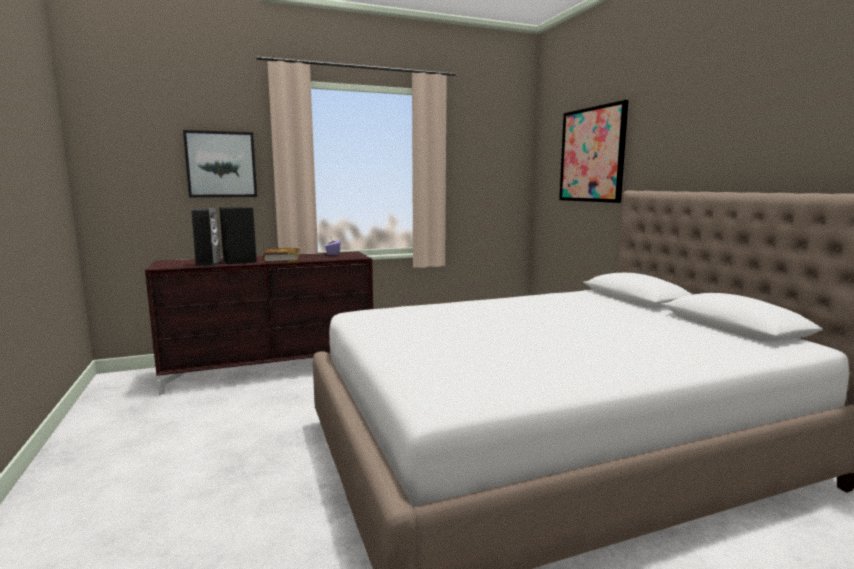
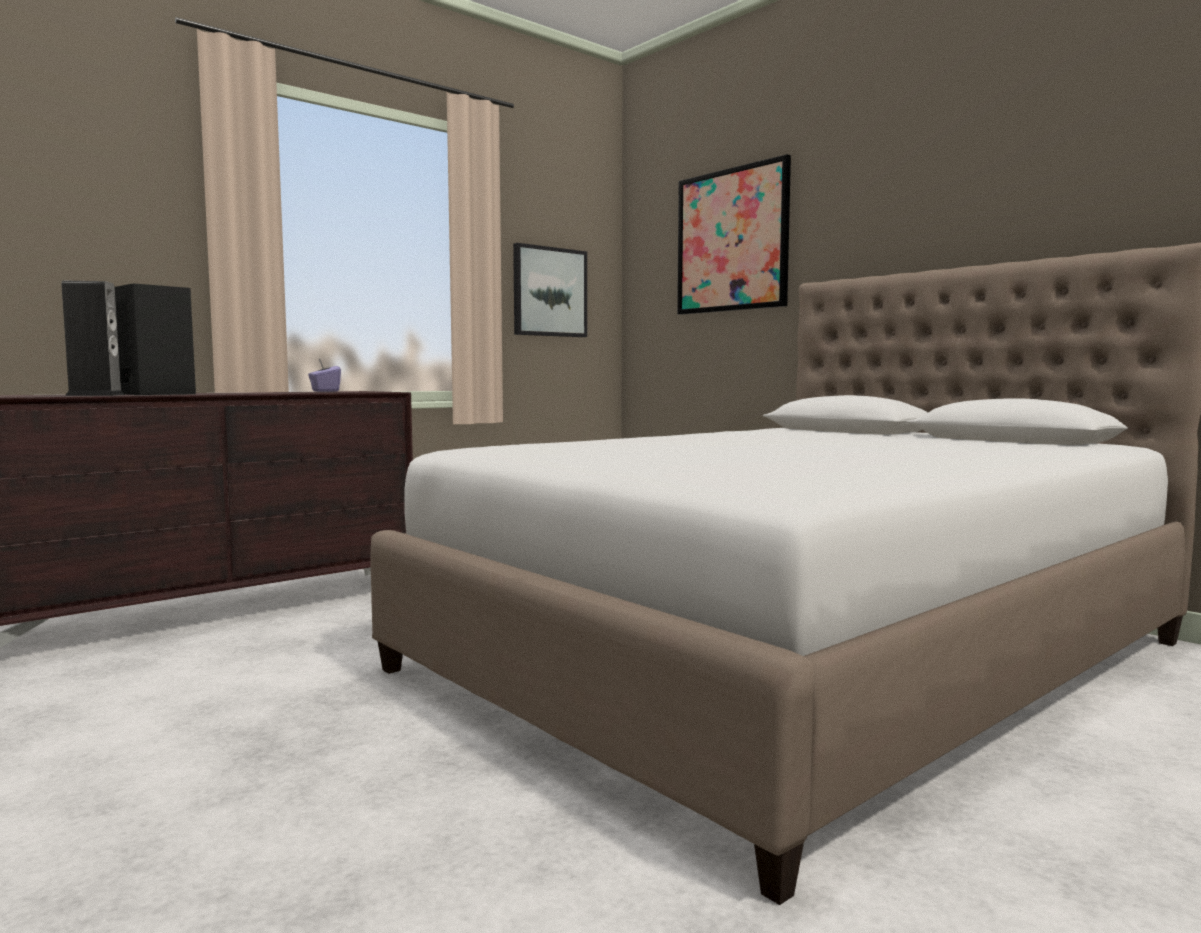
camera: 20 degrees left, 5 degrees down
(221, 164) = (96, 214): picture -> picture (549, 292)
(281, 259) = (238, 393): book -> none

